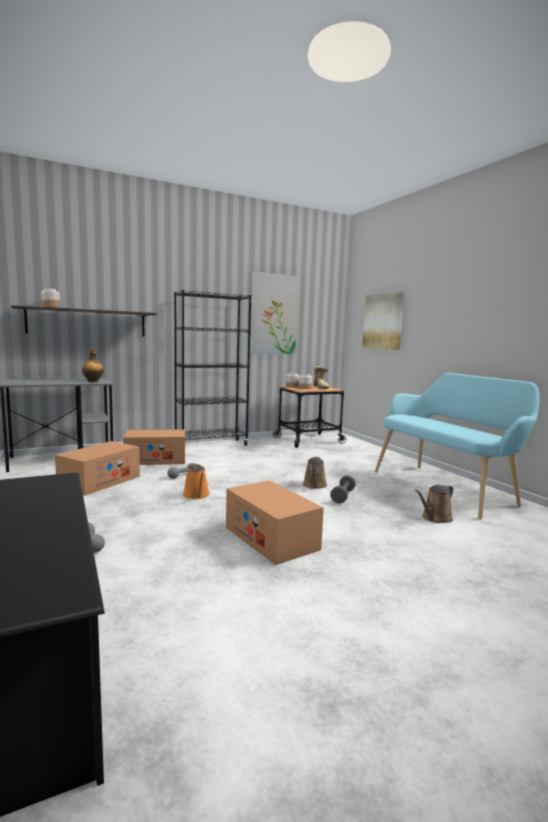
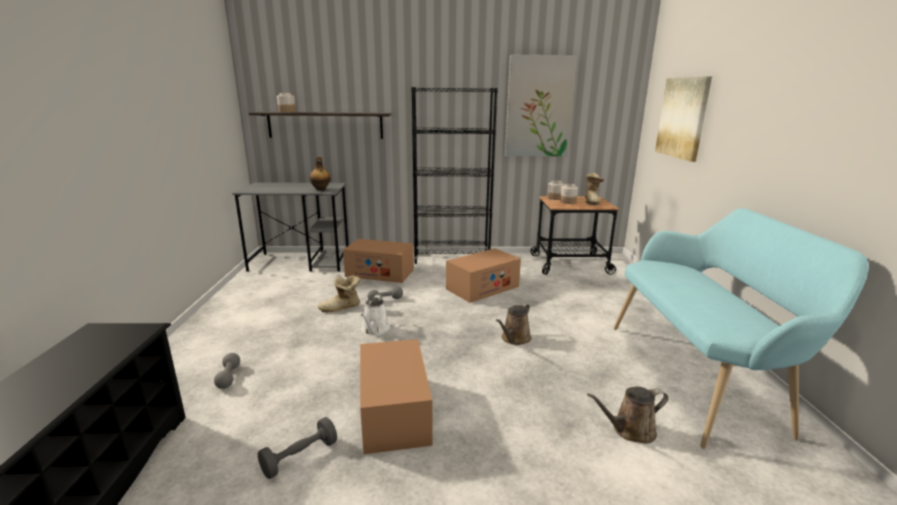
camera: 25 degrees right, 10 degrees up
(99, 481) = (306, 295): cardboard box -> cardboard box (482, 287)
(147, 486) = (341, 308): none -> boot
(197, 495) = (375, 330): orange watering can -> white watering can
(343, 496) = (534, 363): grey dumbbell -> grey dumbbell (300, 457)

